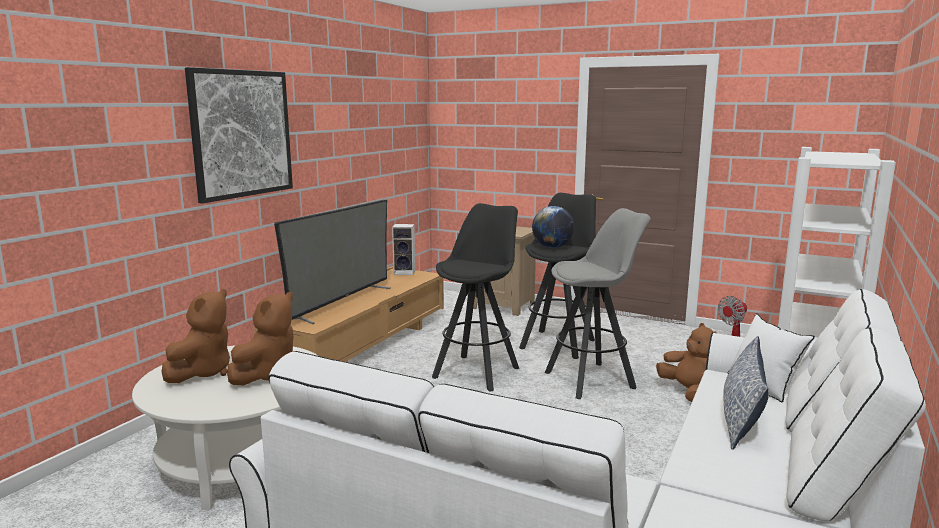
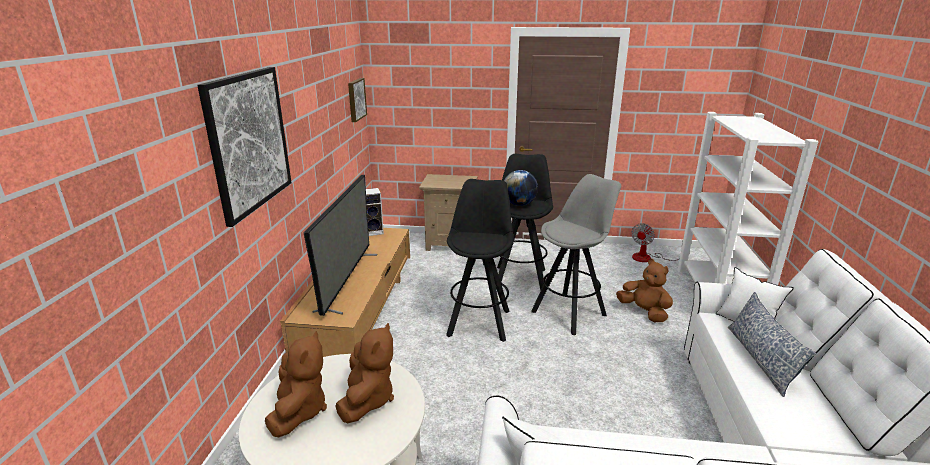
camera: 20 degrees left, 10 degrees up
(411, 134) = (355, 99): none -> picture

